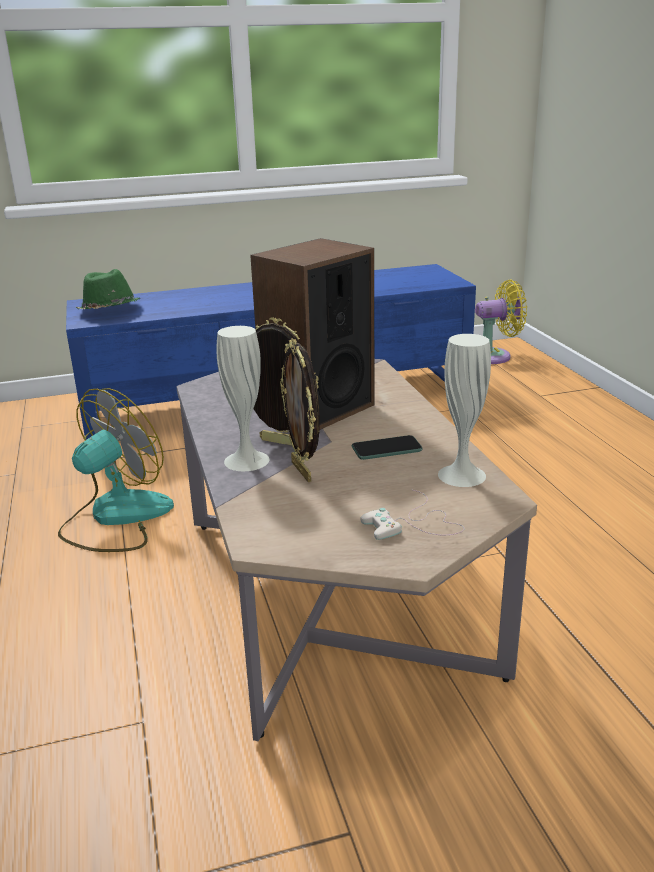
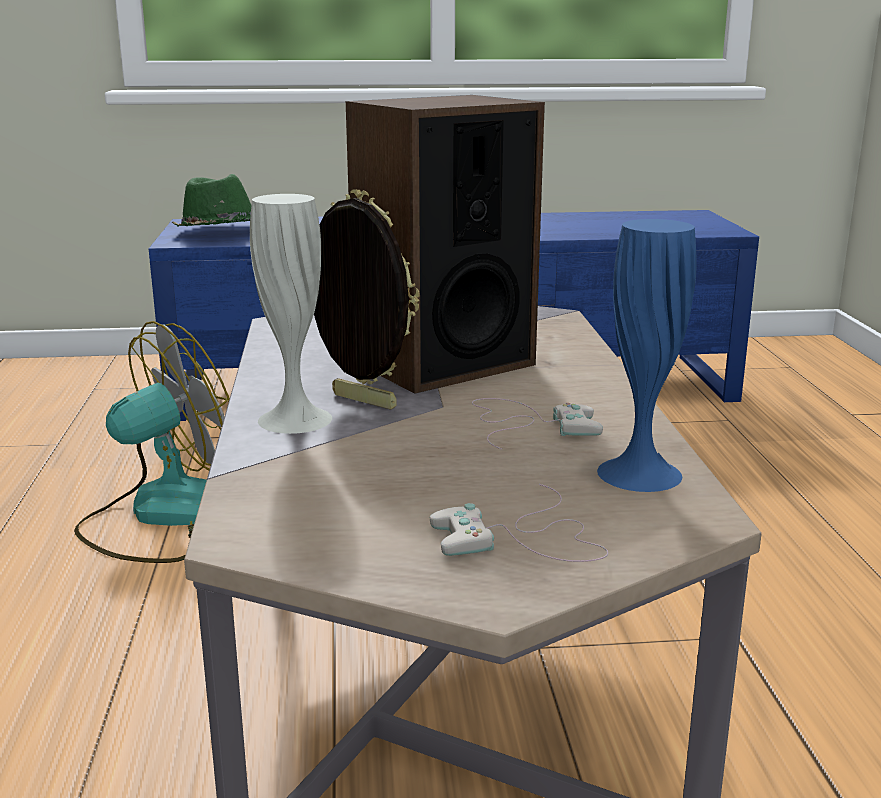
camera: 10 degrees right, 5 degrees down
(303, 471) = (375, 442): picture frame -> none
(386, 449) = (527, 424): phone -> white game controller
(461, 475) = (639, 473): white vase -> blue vase
(494, 356) = (790, 356): yellow fan -> none

